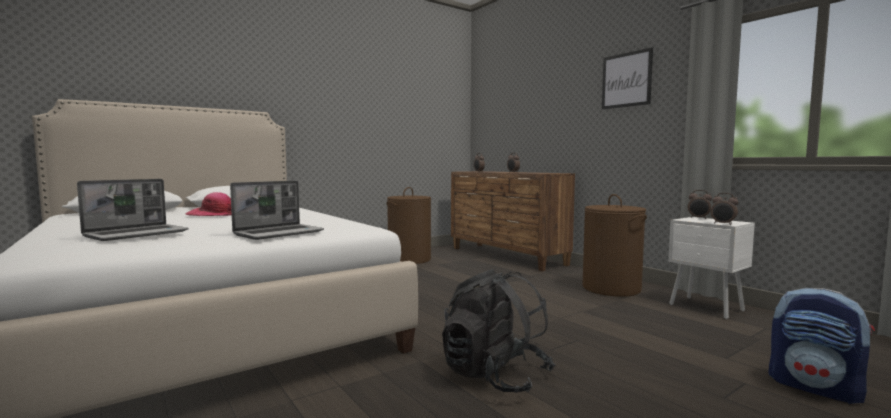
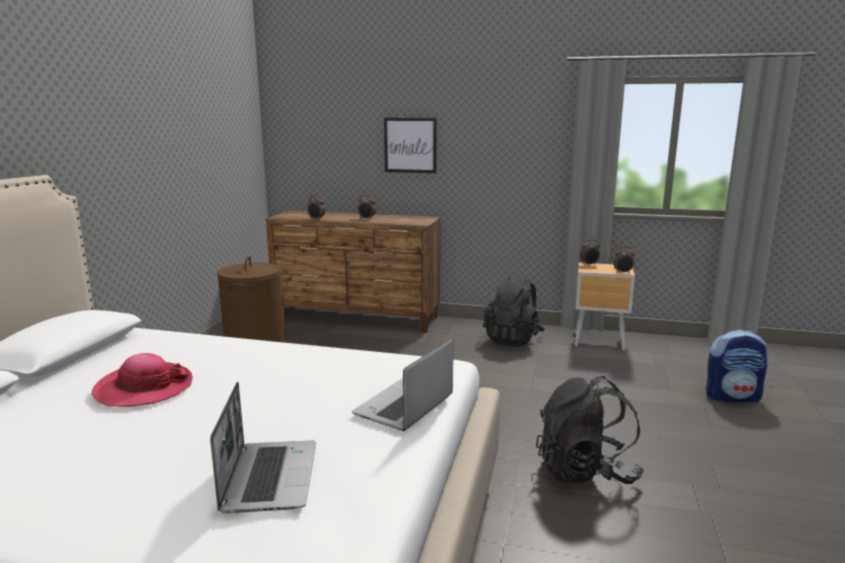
camera: 40 degrees left, 10 degrees up
(279, 233) = (404, 407): laptop -> laptop turned 150 degrees counterclockwise
(611, 288) = (513, 339): brown laundry basket -> black backpack
(626, 80) = (501, 119): picture -> picture (410, 145)
(707, 308) = (600, 343): white nightstand -> brown nightstand

